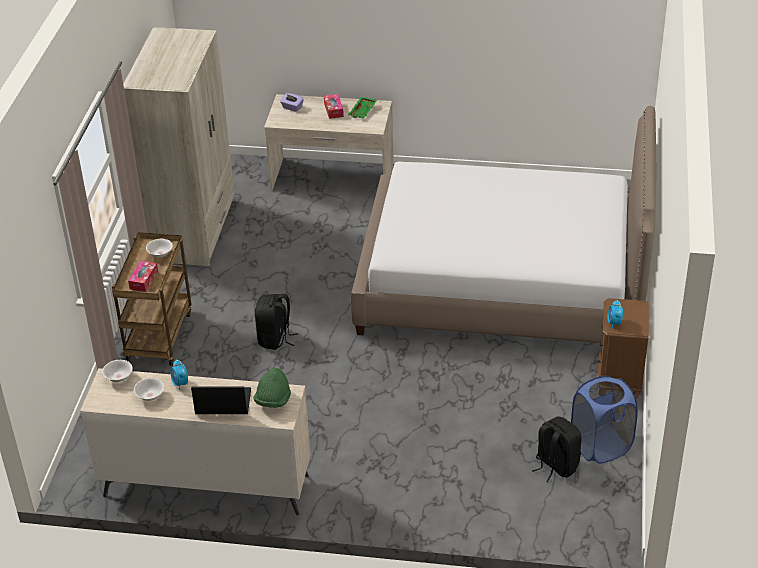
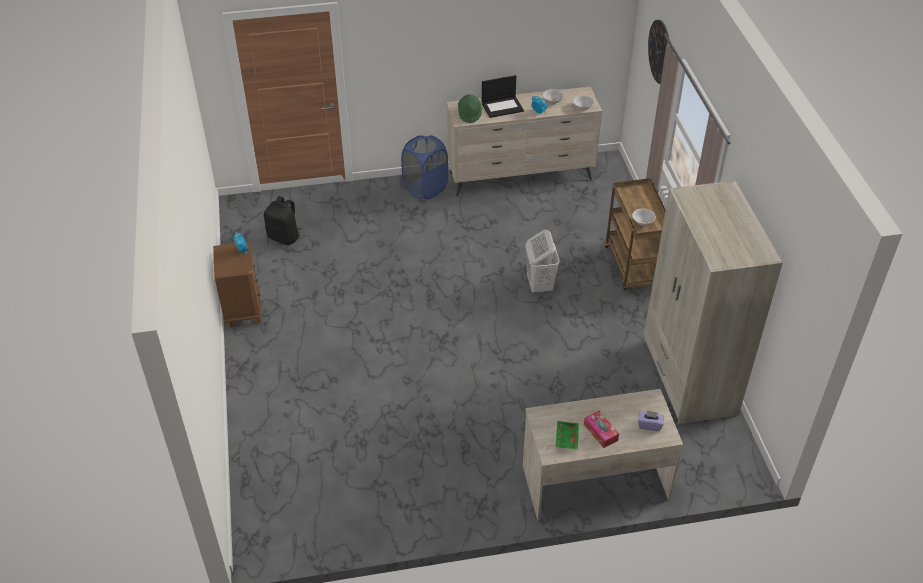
camera: 160 degrees right, 5 degrees up
(36, 251) = (660, 51): none -> wall clock
(144, 280) = (636, 198): tissue box -> none
(275, 339) = (539, 285): black backpack -> white laundry basket
(503, 283) = (363, 384): bed -> none
(600, 446) = (253, 257): blue laundry basket -> blue laundry basket (425, 188)

